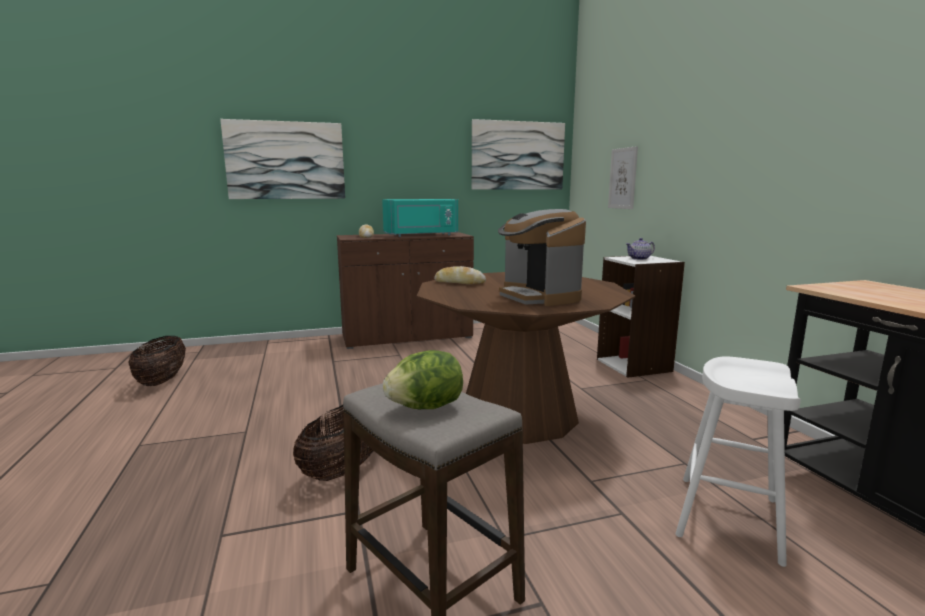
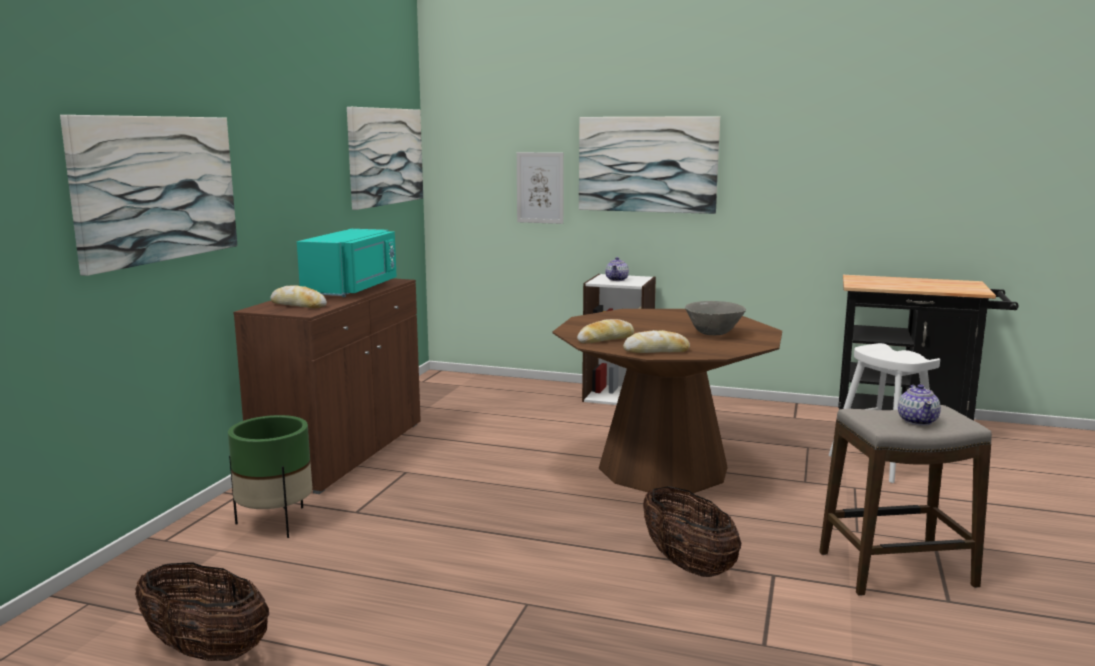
camera: 55 degrees left, 0 degrees up
(303, 352) = (276, 523): none -> green planter
(426, 407) = (917, 421): lettuce -> teapot
(447, 294) = (656, 351): none -> bread
(539, 297) = (714, 334): coffee machine -> grey bowl
(690, 150) = (647, 164): none -> picture

